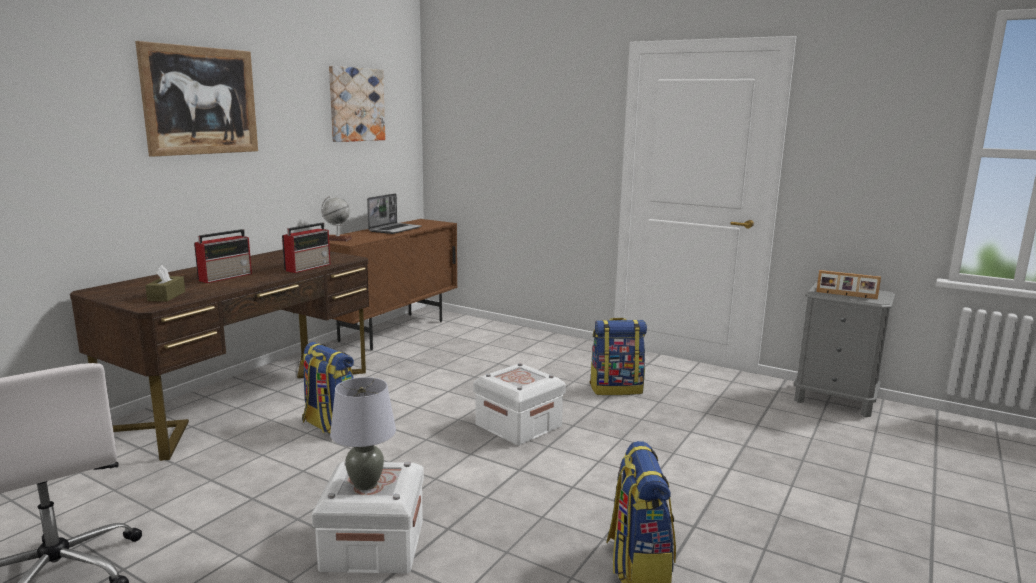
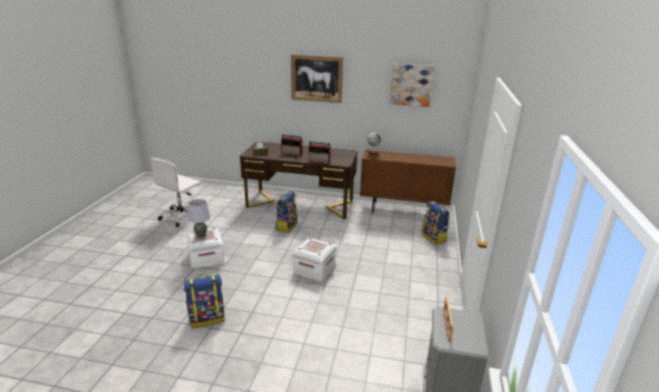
camera: 70 degrees right, 10 degrees up
(395, 229) = (413, 158): laptop -> none
(616, 389) = (383, 293): backpack -> backpack (434, 238)

